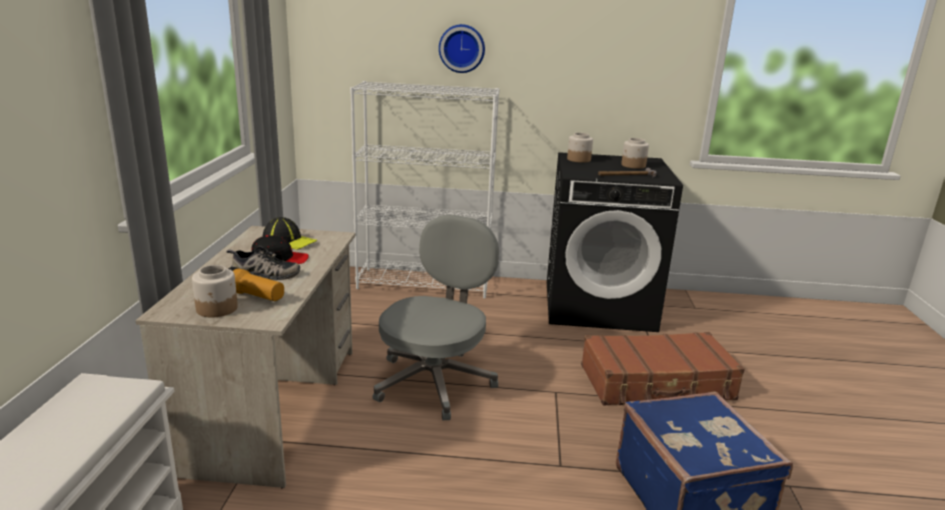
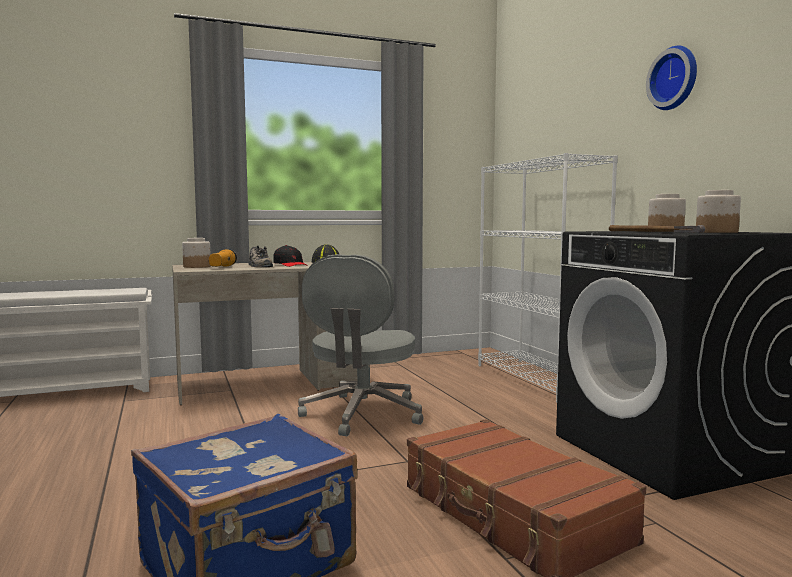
camera: 65 degrees right, 15 degrees down
(435, 381) = (362, 414): grey office chair -> grey office chair turned 105 degrees clockwise
(462, 48) = (593, 119): wall clock -> wall clock (675, 78)

